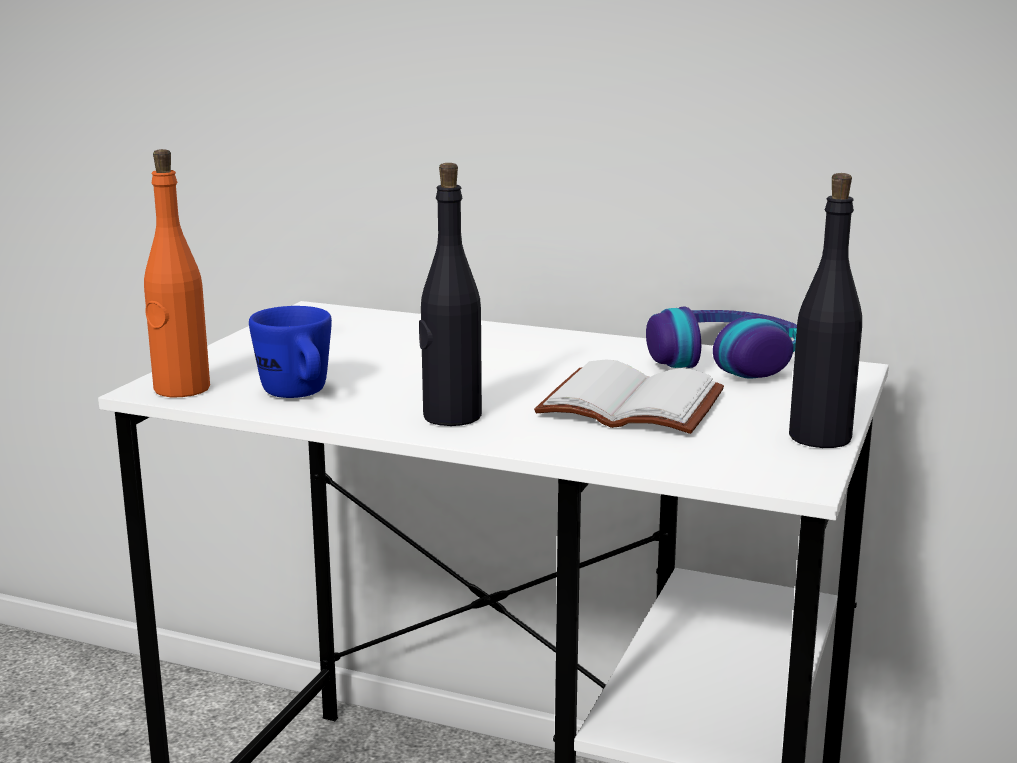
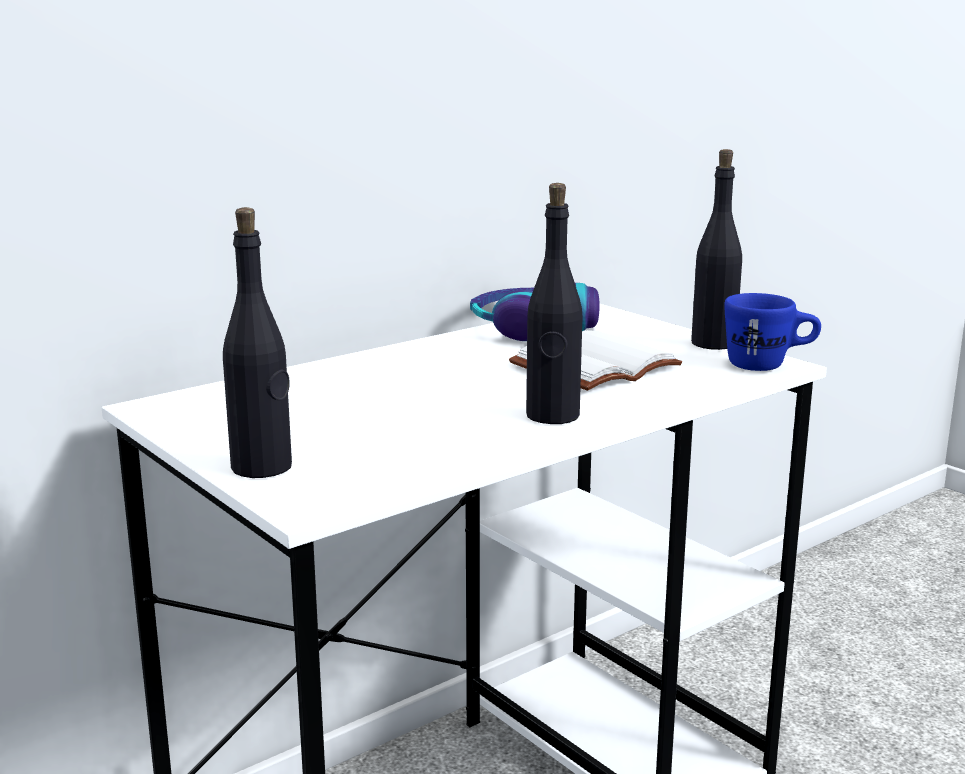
camera: 60 degrees left, 0 degrees up
(181, 389) = (328, 494): orange bottle -> none
(217, 362) = (262, 467): none -> black bottle
(299, 395) = (422, 453): blue mug -> blue mug (768, 365)

